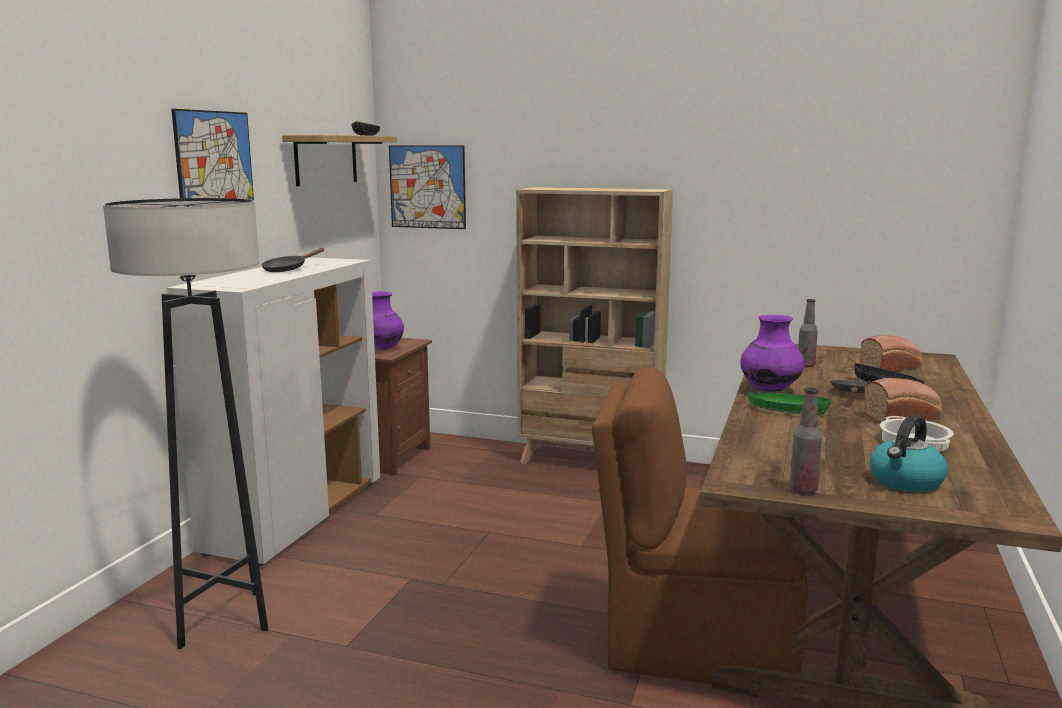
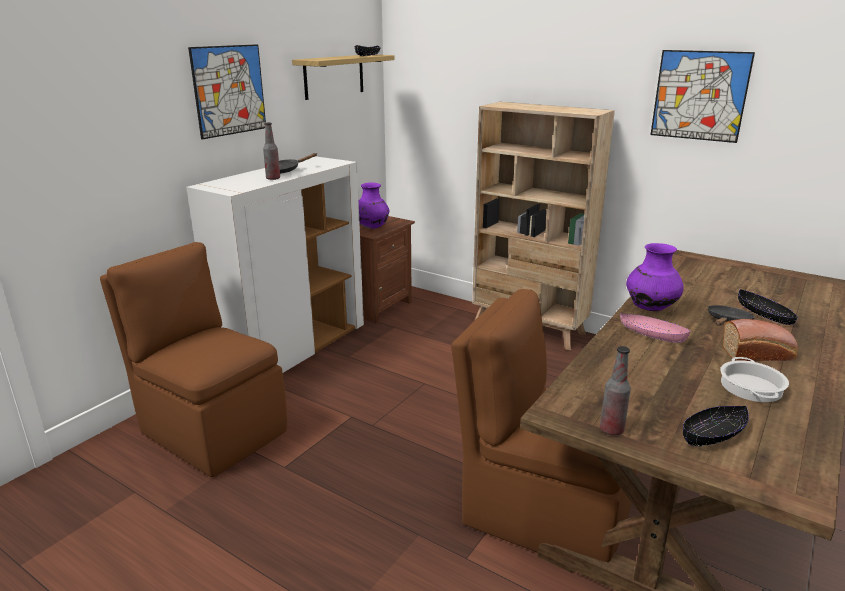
camera: 15 degrees right, 10 degrees up
(220, 619) = (212, 430): grey floor lamp -> brown chair
(427, 187) = (420, 96): picture -> picture (699, 95)
(787, 411) = (652, 335): green bowl -> pink bowl
(805, 366) = (700, 282): bottle -> bottle (273, 178)
(892, 367) = (783, 292): bread -> none
(905, 482) = (714, 434): kettle -> black bowl

